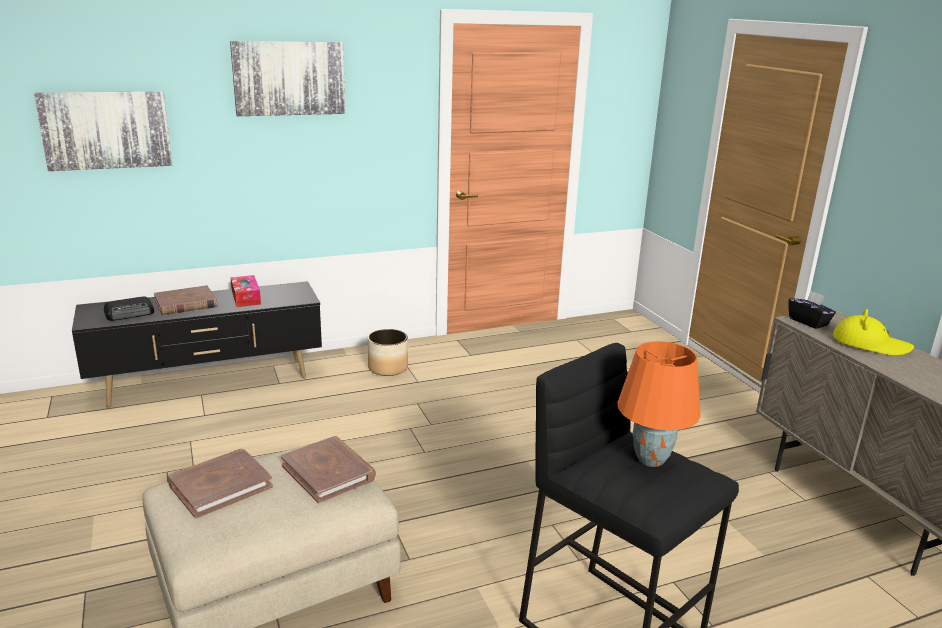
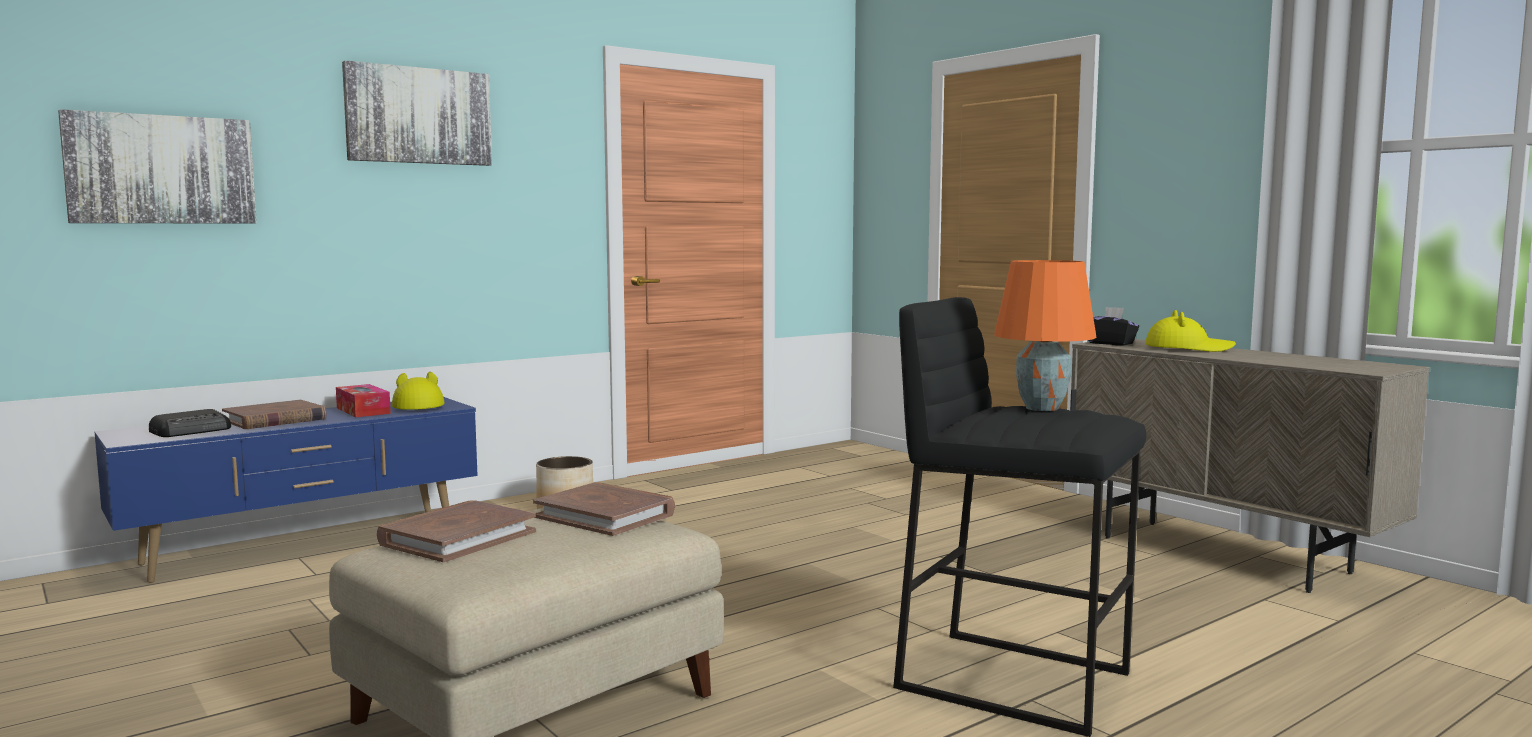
camera: 15 degrees left, 15 degrees down
(210, 383) = (306, 546): black tv stand -> blue tv stand
(283, 295) = (417, 406): none -> yellow hat

